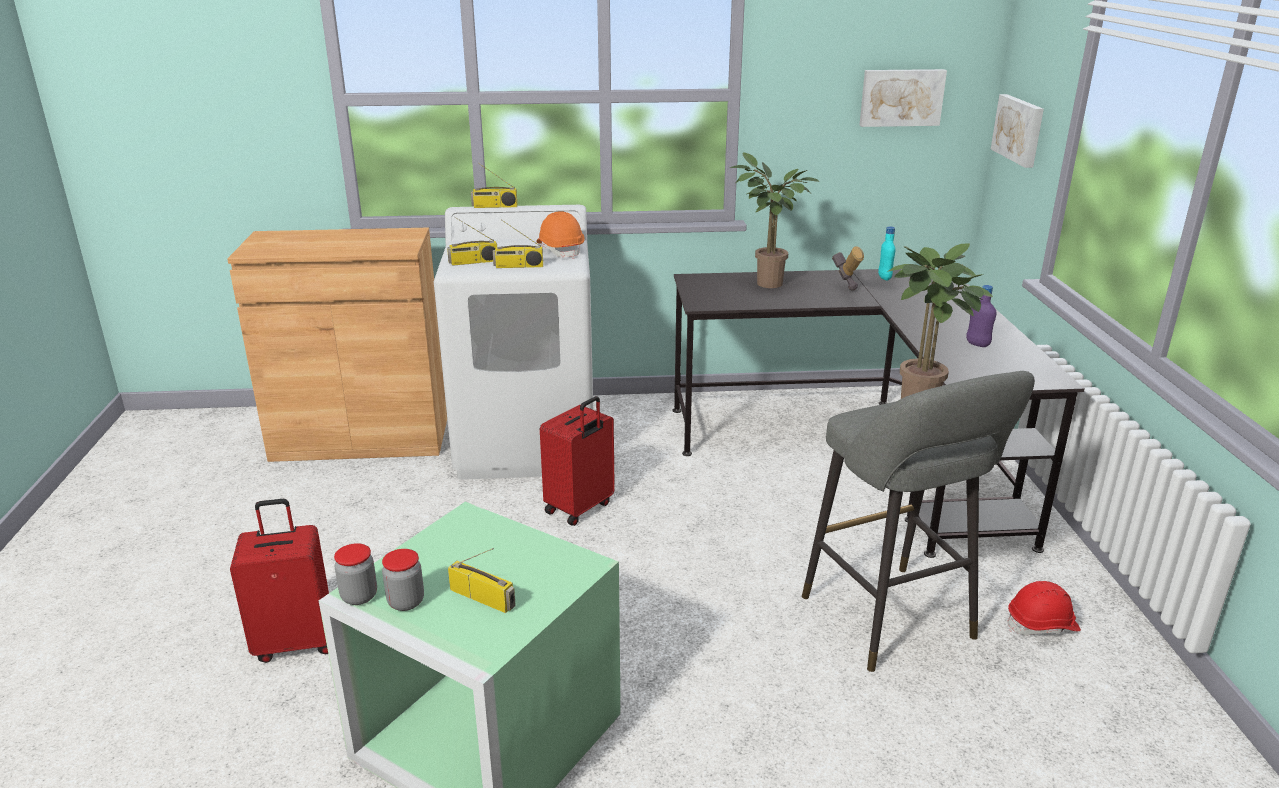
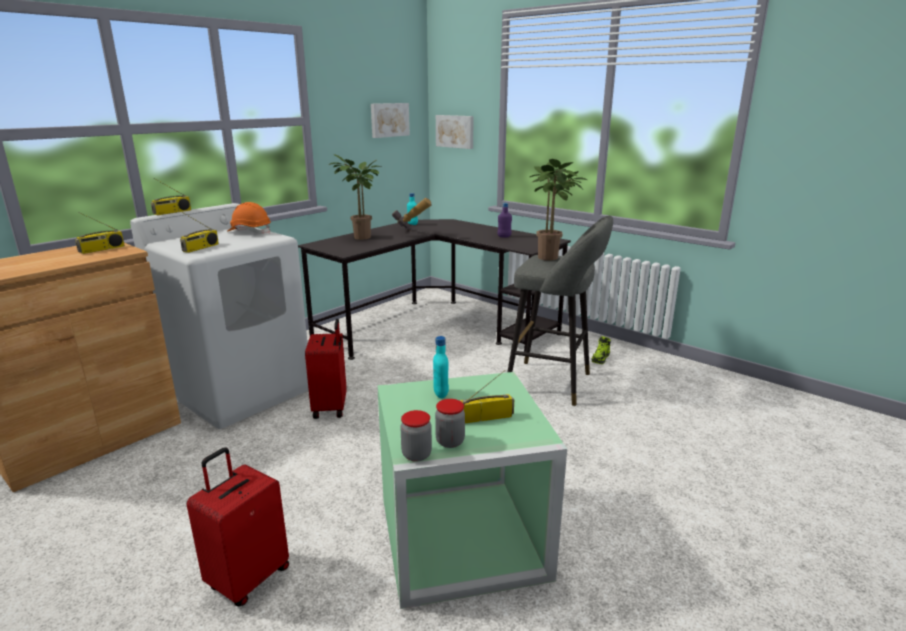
camera: 45 degrees left, 5 degrees down
(497, 545) = (441, 394): none -> turquoise bottle
(518, 266) = (241, 243): radio -> radio (102, 249)
(1042, 625) = (600, 358): red hard hat -> shoe

